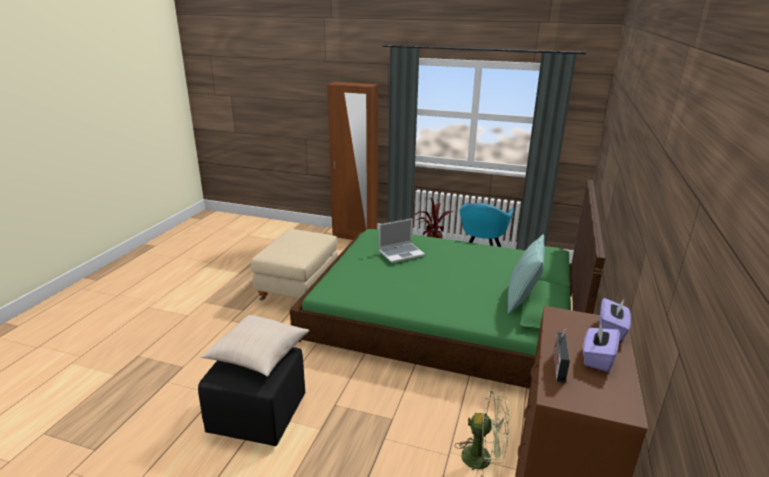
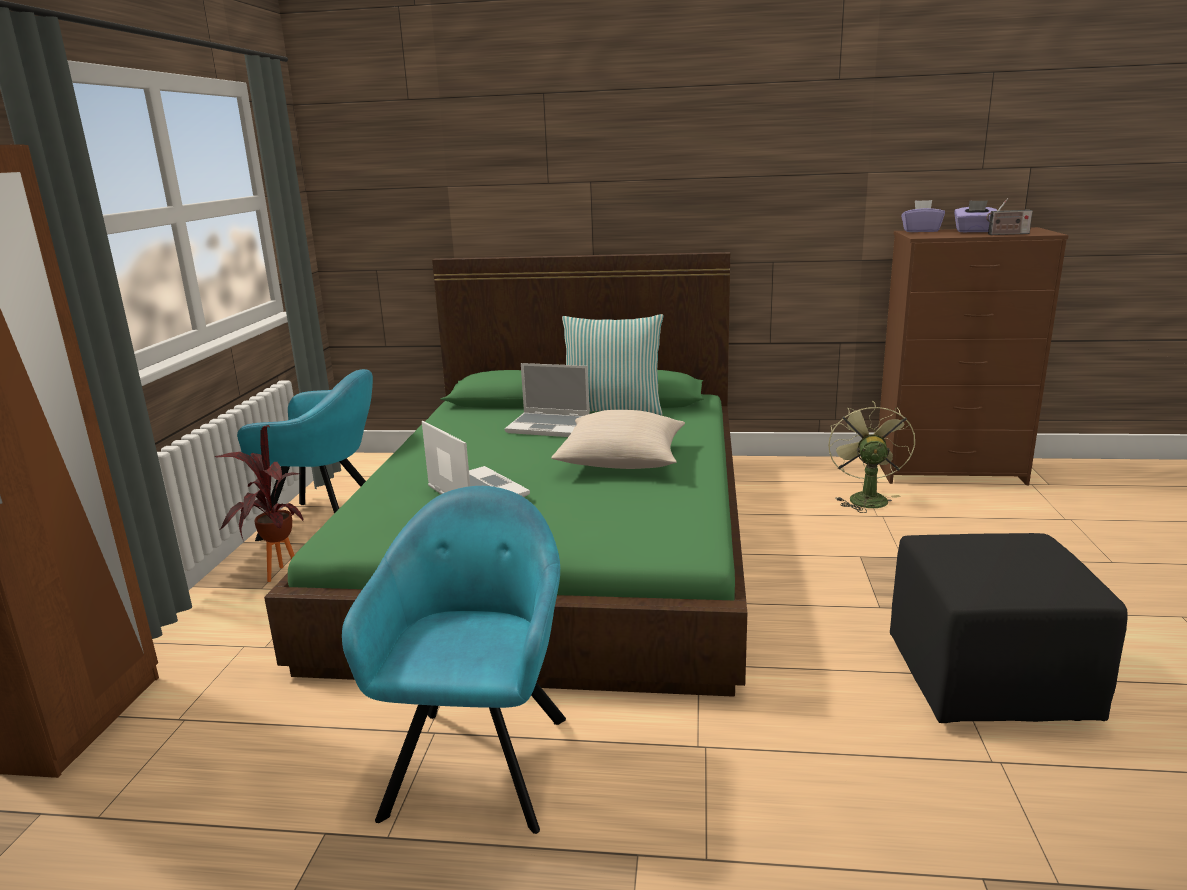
camera: 100 degrees left, 5 degrees down
(258, 354) = (977, 560): beige pillow -> beige pillow (622, 460)
(299, 289) = (480, 758): beige ottoman -> turquoise armchair
(492, 277) = (550, 426): none -> laptop

